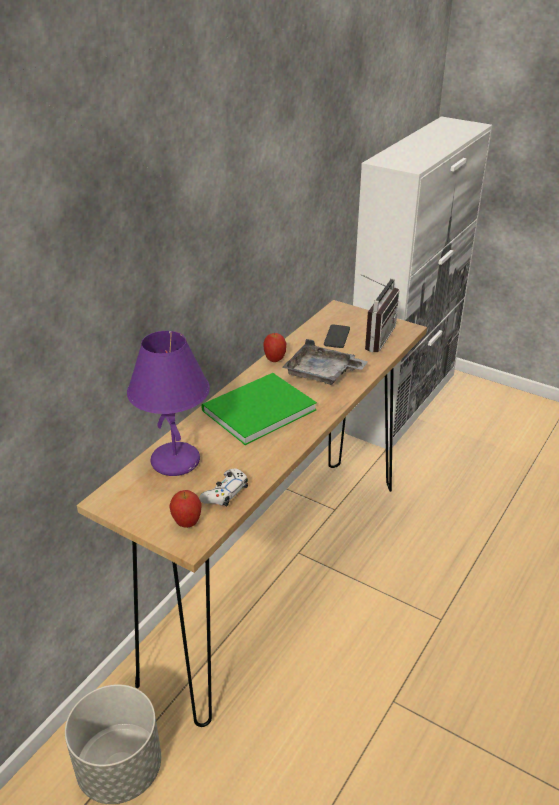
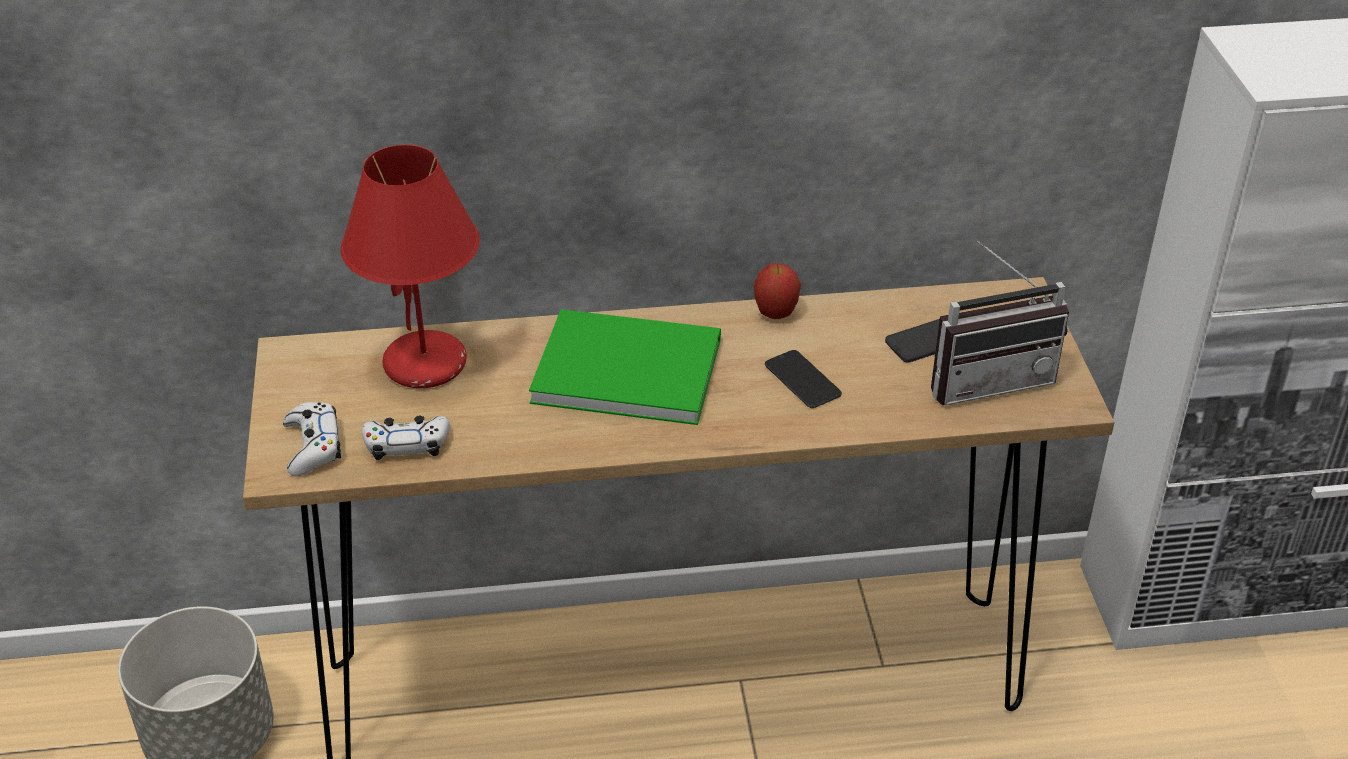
camera: 50 degrees right, 5 degrees up
(176, 461) = (426, 365): purple table lamp -> red table lamp
(187, 523) = (313, 446): apple -> white game controller
(322, 373) = (802, 380): grey tray -> phone

